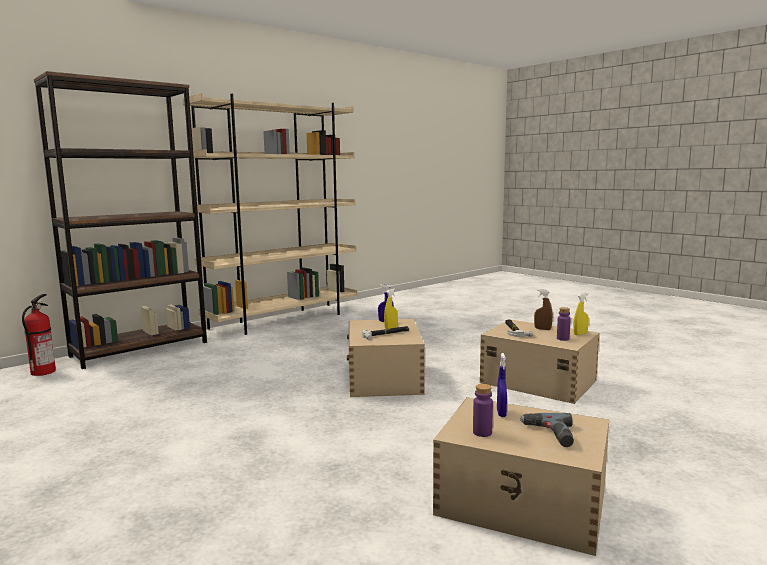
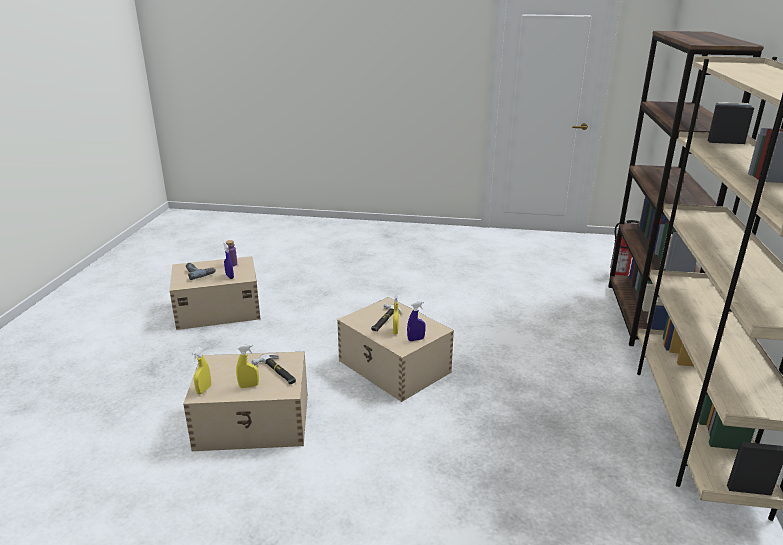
camera: 140 degrees right, 15 degrees up
(542, 329) = (249, 386): brown spray bottle -> yellow spray bottle
(563, 339) = (220, 372): purple bottle -> none

